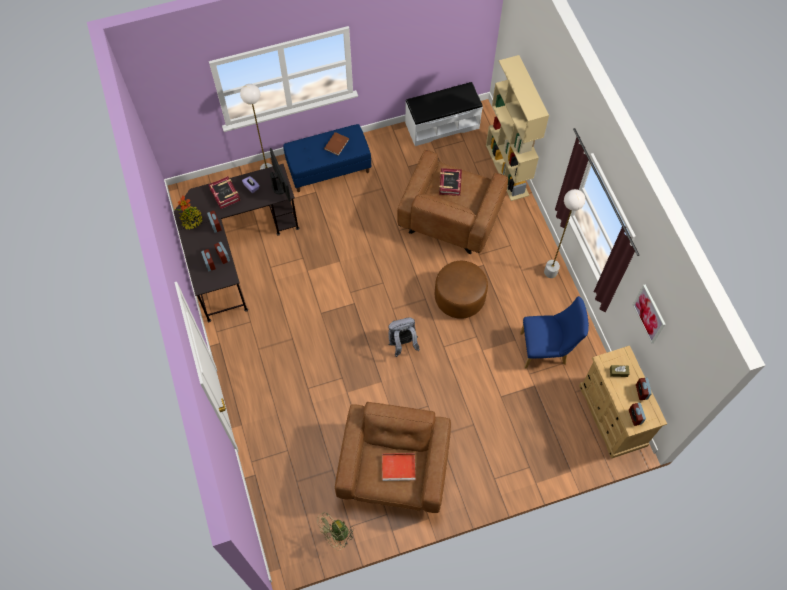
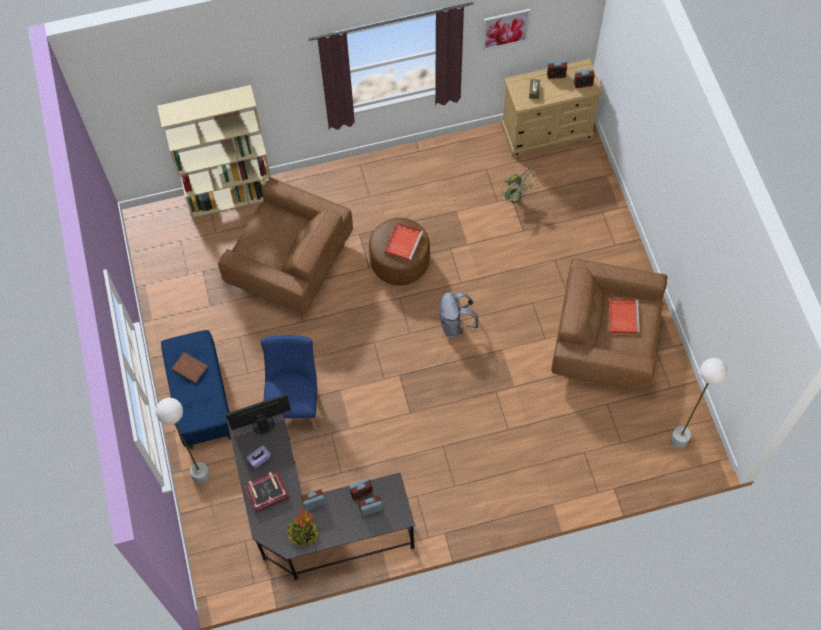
camera: 85 degrees left, 0 degrees up
(336, 535) = (680, 401): green fan -> green fan (516, 197)
(442, 125) = (153, 264): white bench -> none
(450, 184) = (266, 243): book -> none
(461, 284) = (403, 242): none -> red tray
(547, 349) = (469, 182): blue chair -> blue chair (294, 402)
(550, 272) = (374, 168): white floor lamp -> white floor lamp (679, 440)

